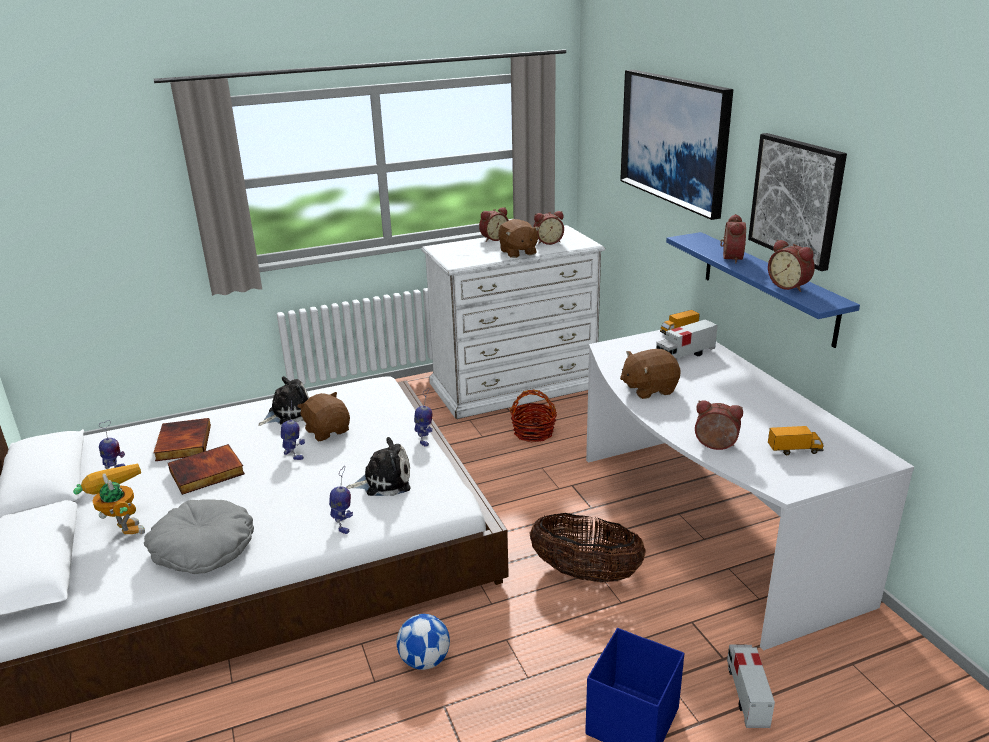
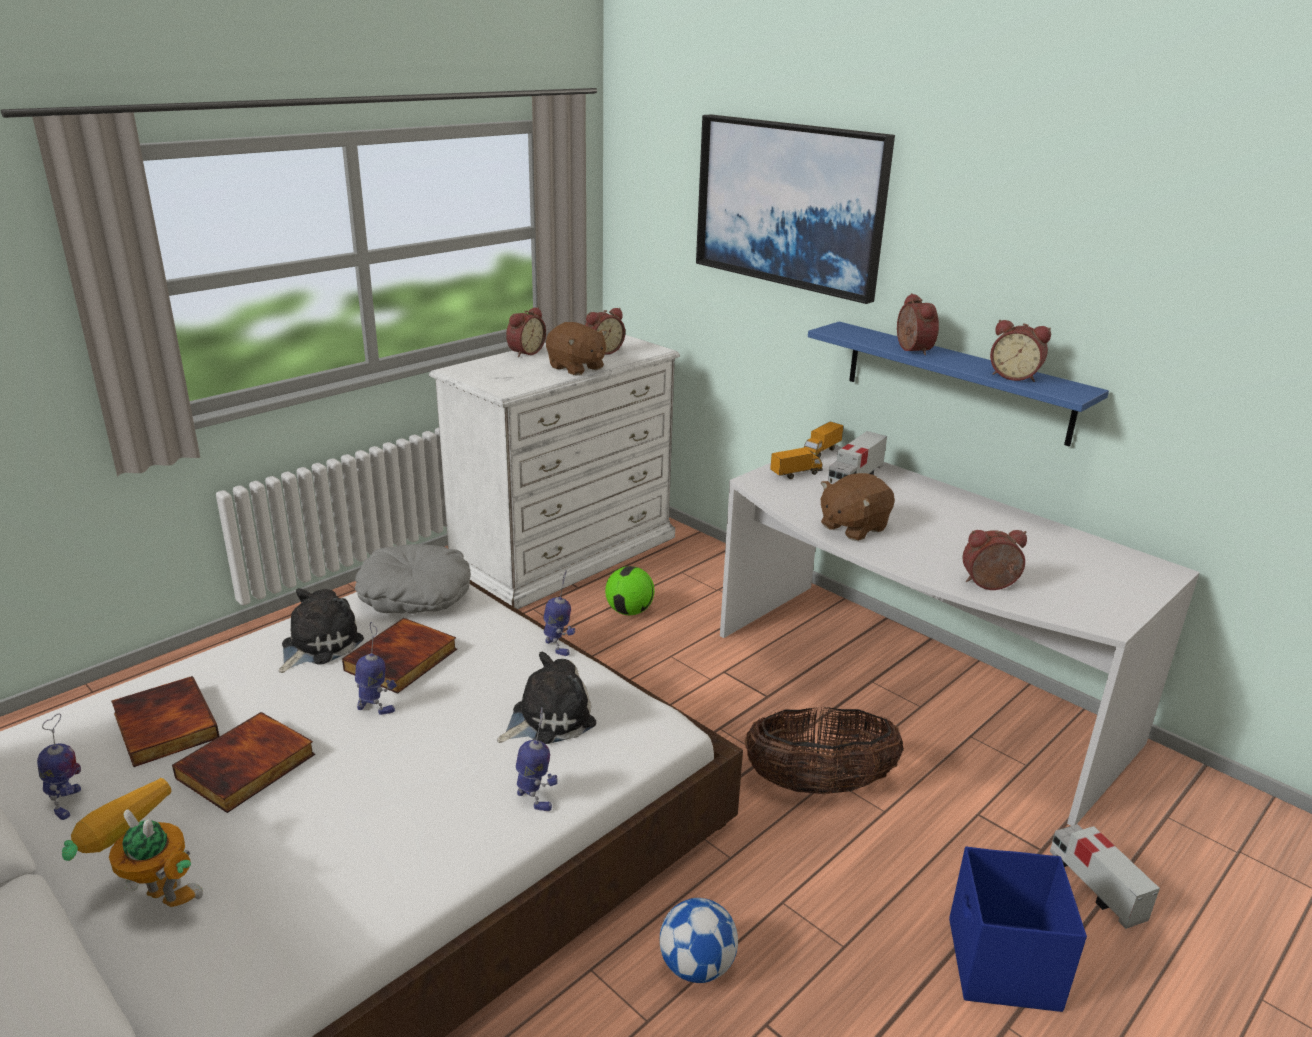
camera: 25 degrees left, 0 degrees up
(206, 548) = (335, 891): grey pillow -> grey pillow (416, 594)
(328, 431) = (402, 661): brown plush toy -> book
(533, 432) = (629, 611): basket -> football
(794, 451) = (1074, 576): toy truck -> toy truck (796, 474)
(796, 199) = (1004, 269): picture -> none

